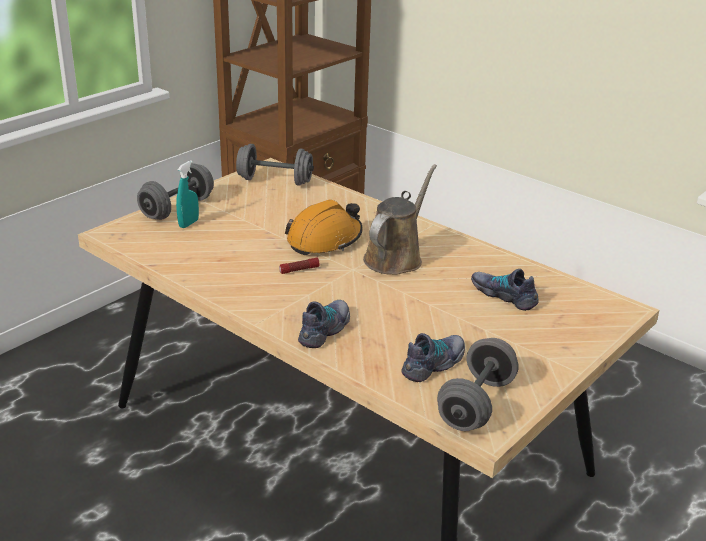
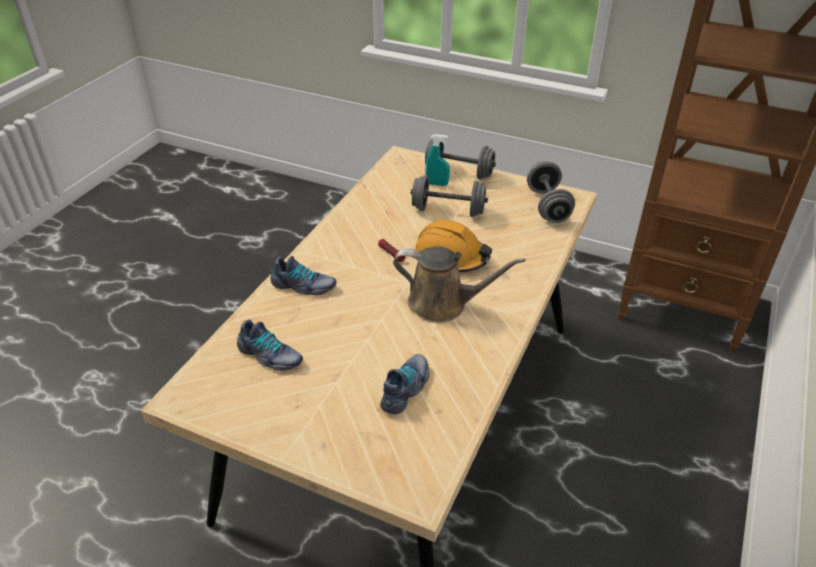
camera: 75 degrees right, 10 degrees up
(476, 404) = (216, 389): grey dumbbell -> grey dumbbell (448, 210)

